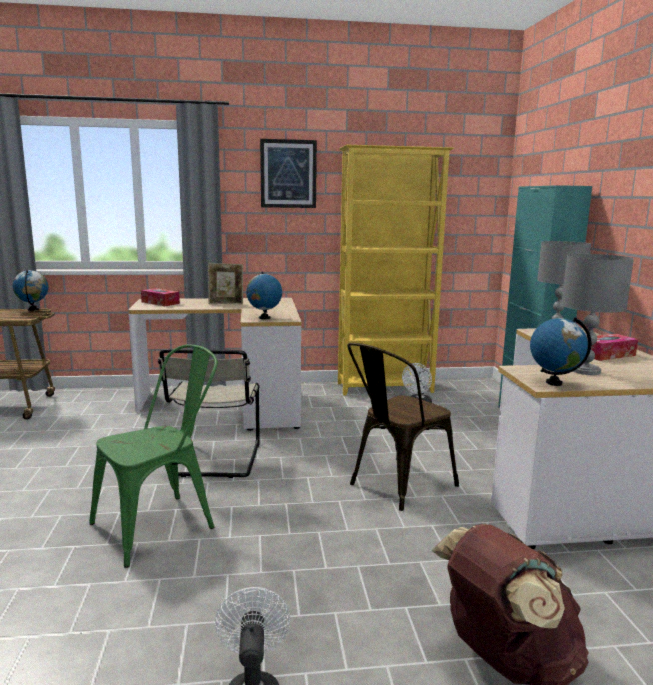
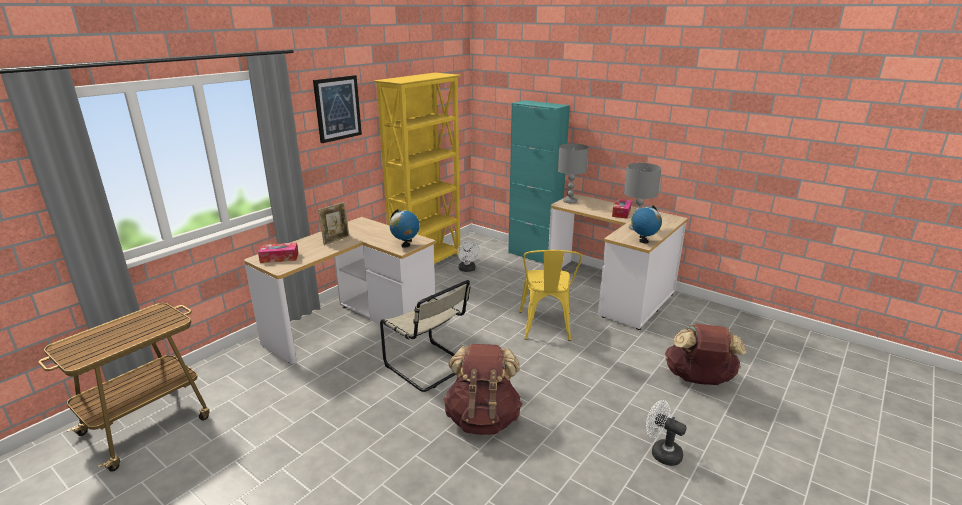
camera: 45 degrees left, 10 degrees up
(33, 309) = (147, 310): globe -> none
(162, 523) = (483, 419): green chair -> brown backpack
(396, 486) = (546, 328): brown chair -> yellow chair

